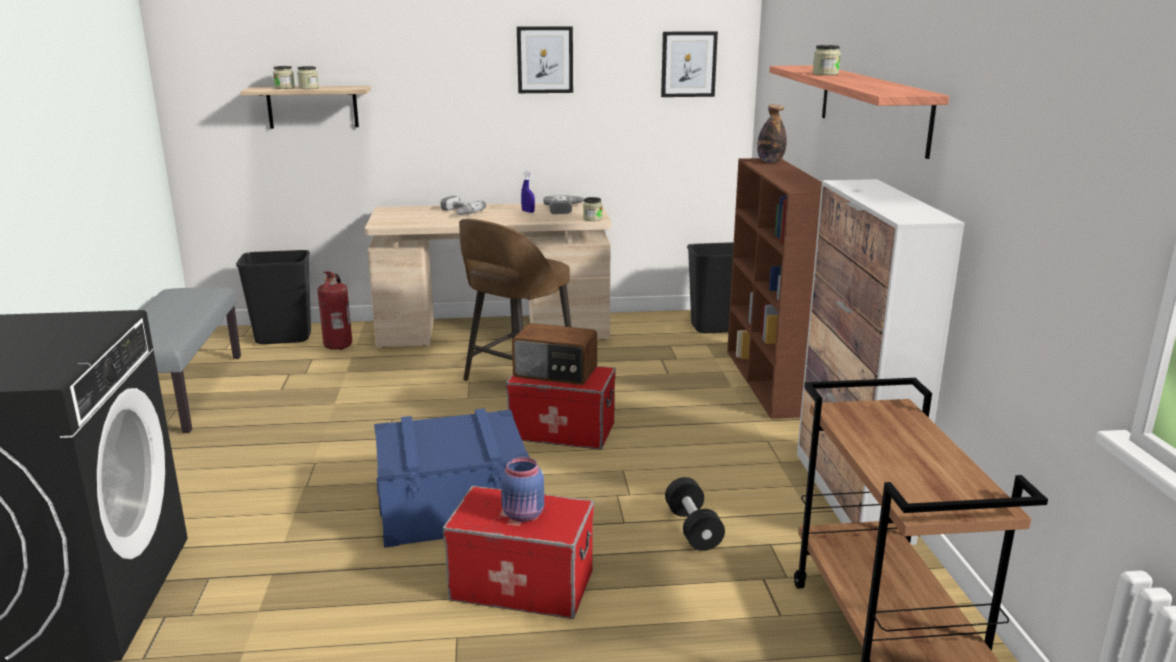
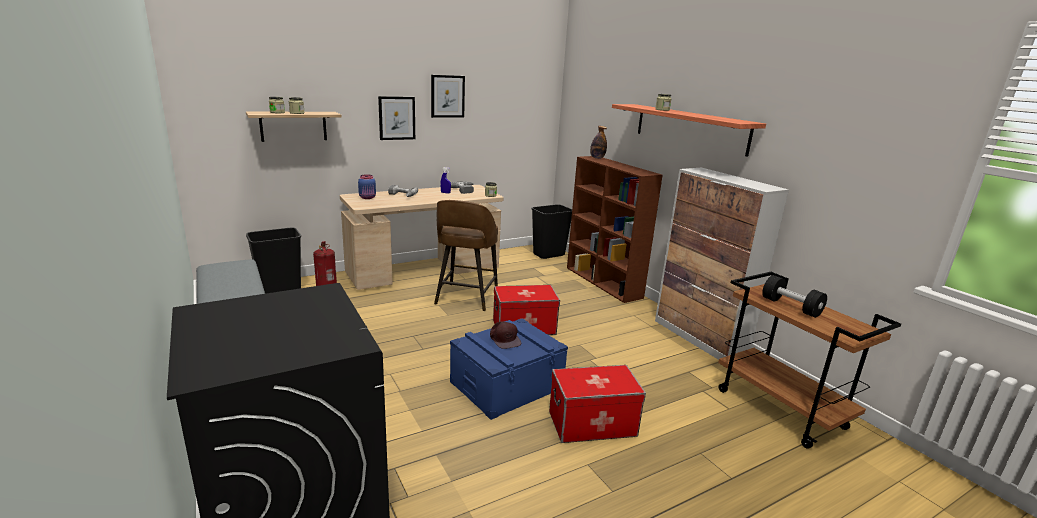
camera: 25 degrees left, 0 degrees up
(450, 433) = (504, 339): none -> brown cap
(524, 515) = (601, 381): blue jar -> blue jar (368, 198)
(555, 373) = (522, 292): radio -> none
(688, 64) = (527, 101): picture -> picture (397, 118)
(693, 529) = (645, 371): black dumbbell -> black dumbbell (790, 307)

